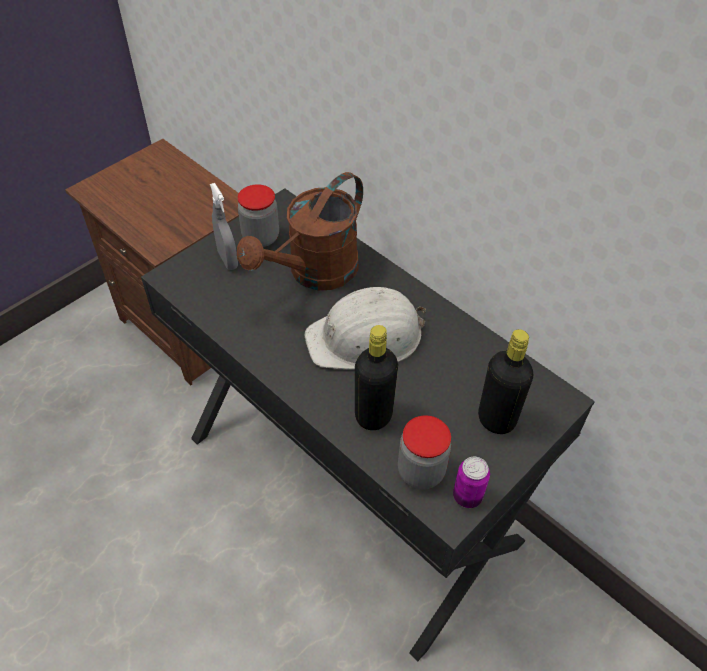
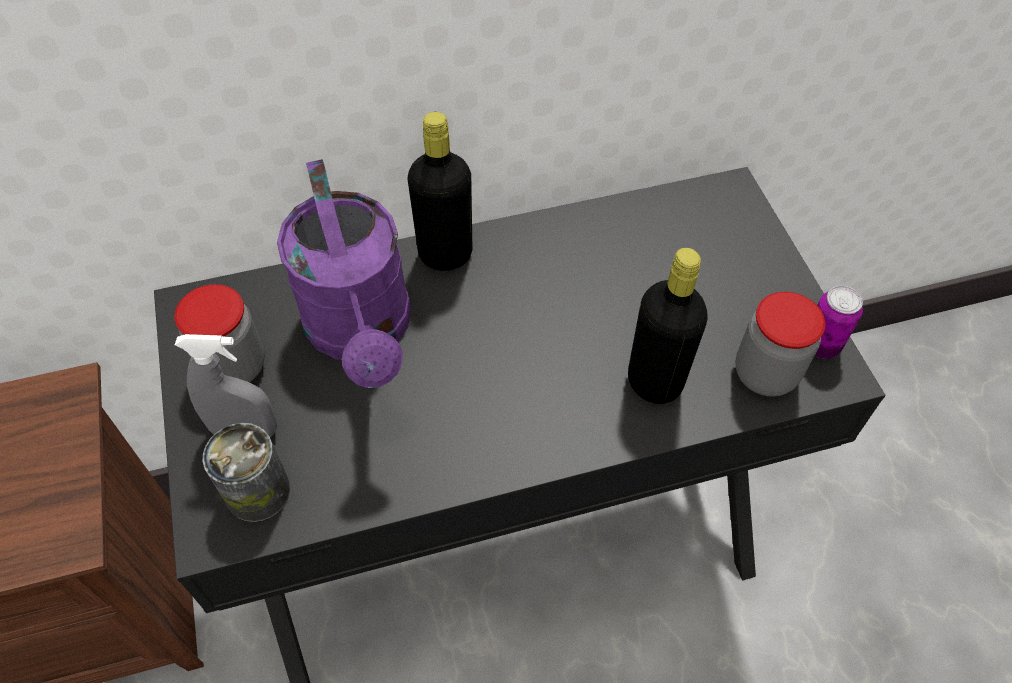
camera: 60 degrees left, 5 degrees up
(198, 281) = (258, 492): none -> can
(314, 274) = (362, 333): brown watering can -> purple watering can
(366, 338) = (521, 328): white hard hat -> none
(496, 419) = (727, 262): black bottle -> black bottle (445, 254)

